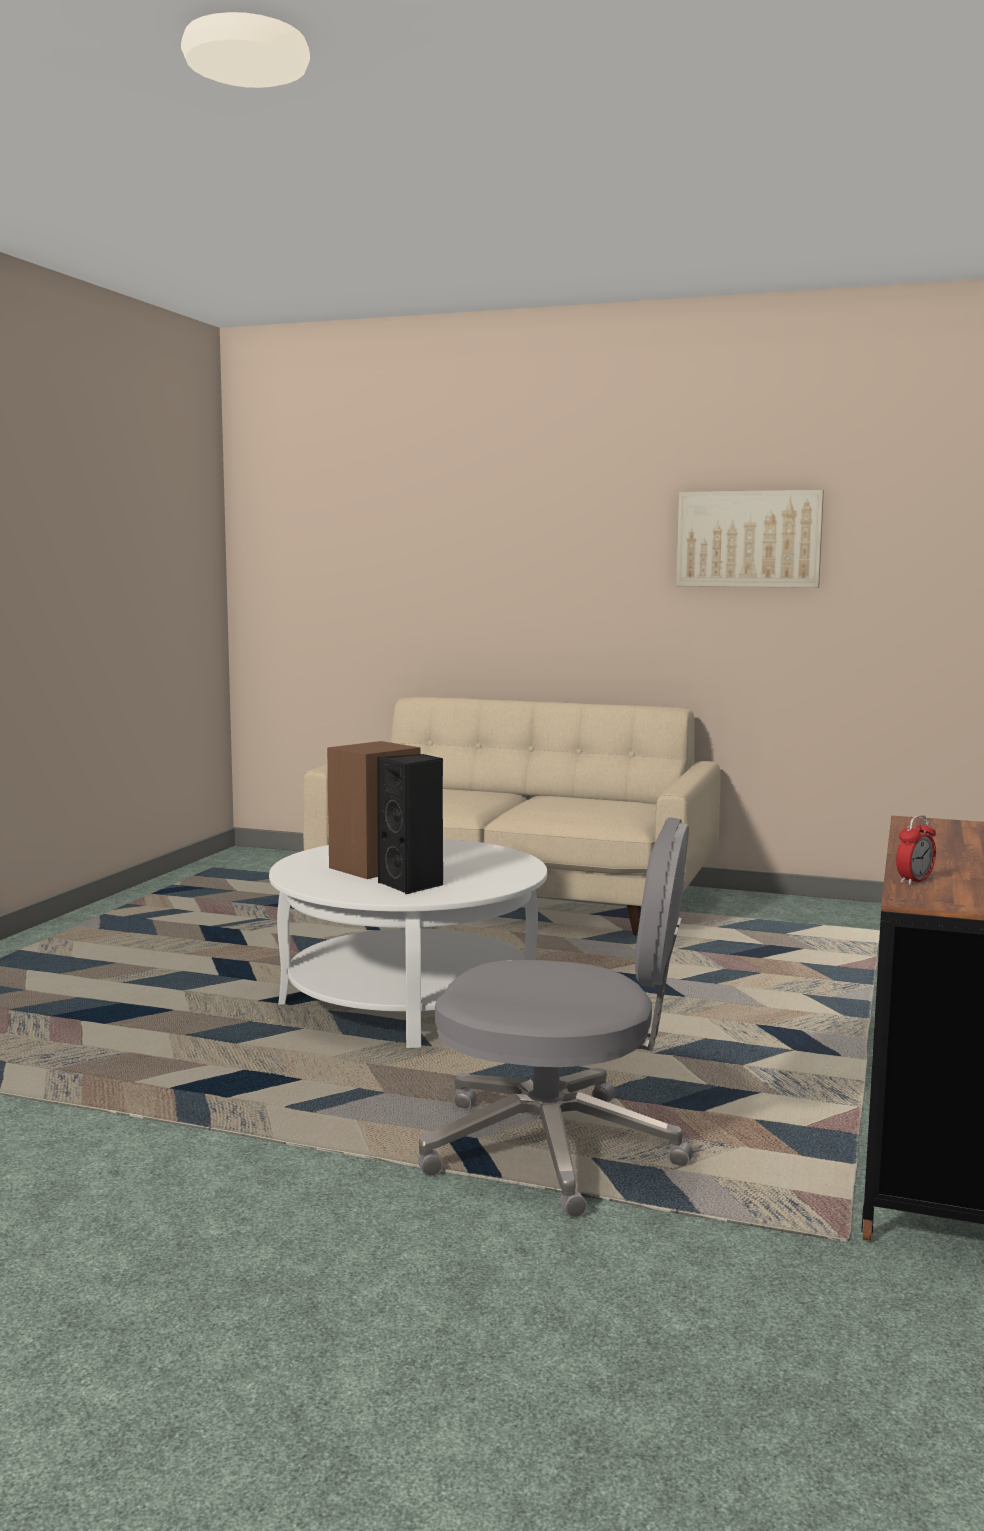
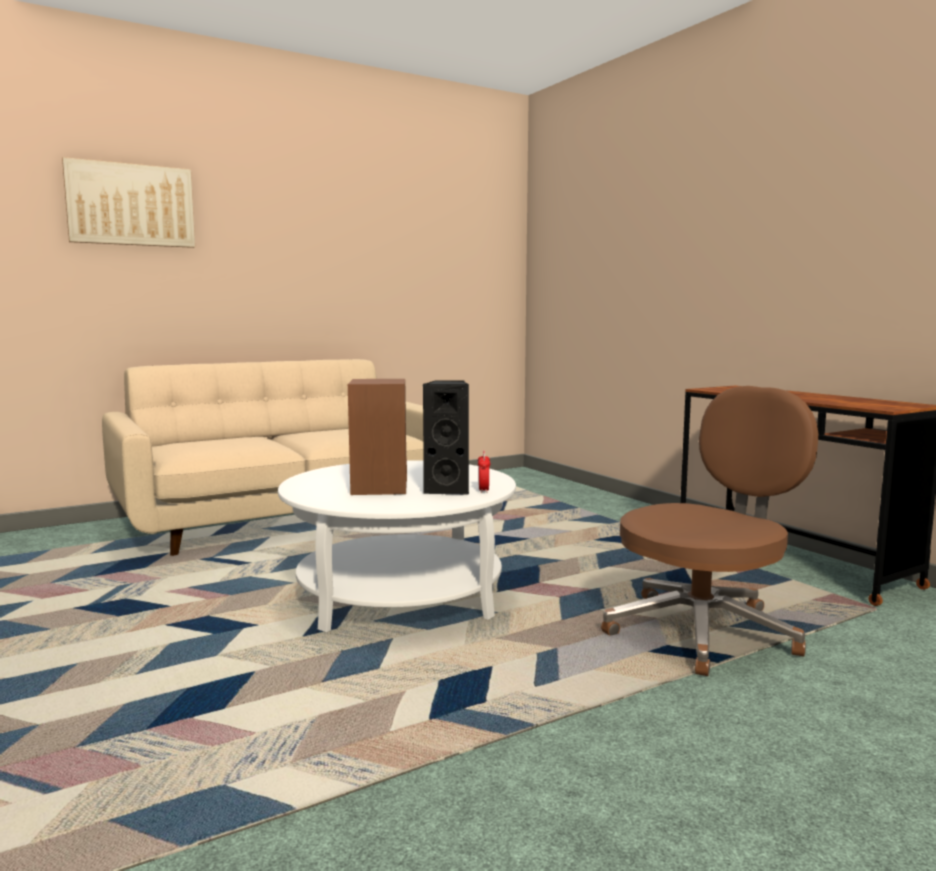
camera: 50 degrees left, 0 degrees up
(557, 1149) = (704, 631): grey office chair -> brown office chair
(748, 539) = (387, 240): picture -> picture (131, 205)
(914, 881) = (846, 404): alarm clock -> alarm clock (483, 490)

